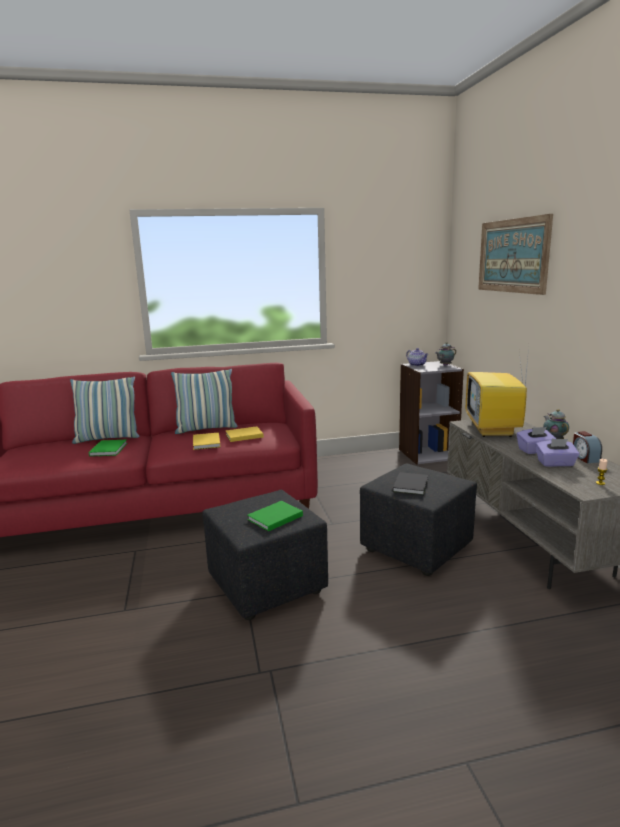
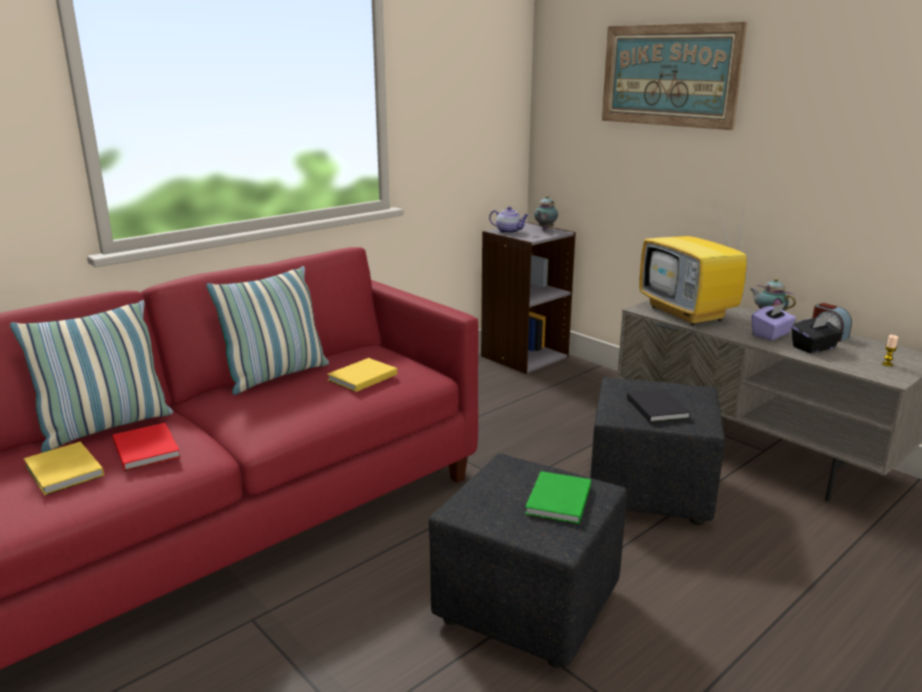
camera: 30 degrees left, 5 degrees up
(109, 449) = (147, 448): green book -> red book
(206, 443) = (317, 402): yellow book -> yellow book (63, 472)
(555, 463) = (814, 348): purple tissue box -> black tissue box

